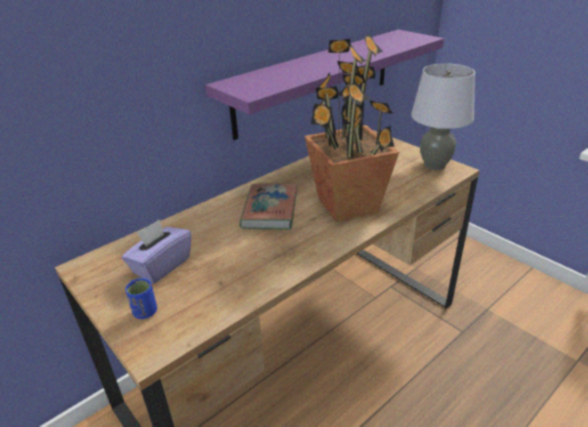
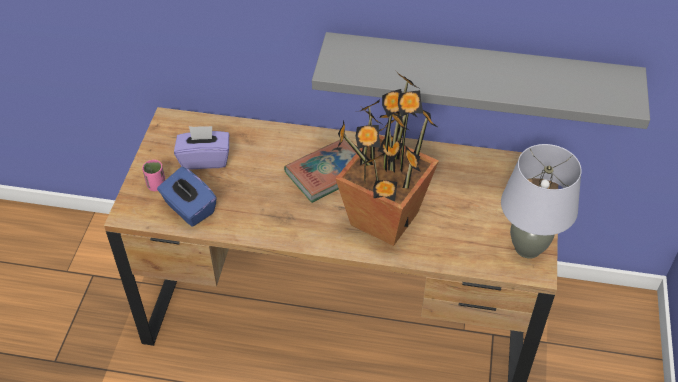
camera: 50 degrees right, 15 degrees up
(145, 312) = (156, 185): blue cup -> pink cup
(205, 303) = (189, 209): none -> blue tissue box
(315, 81) = (478, 76): purple shelf -> grey shelf

